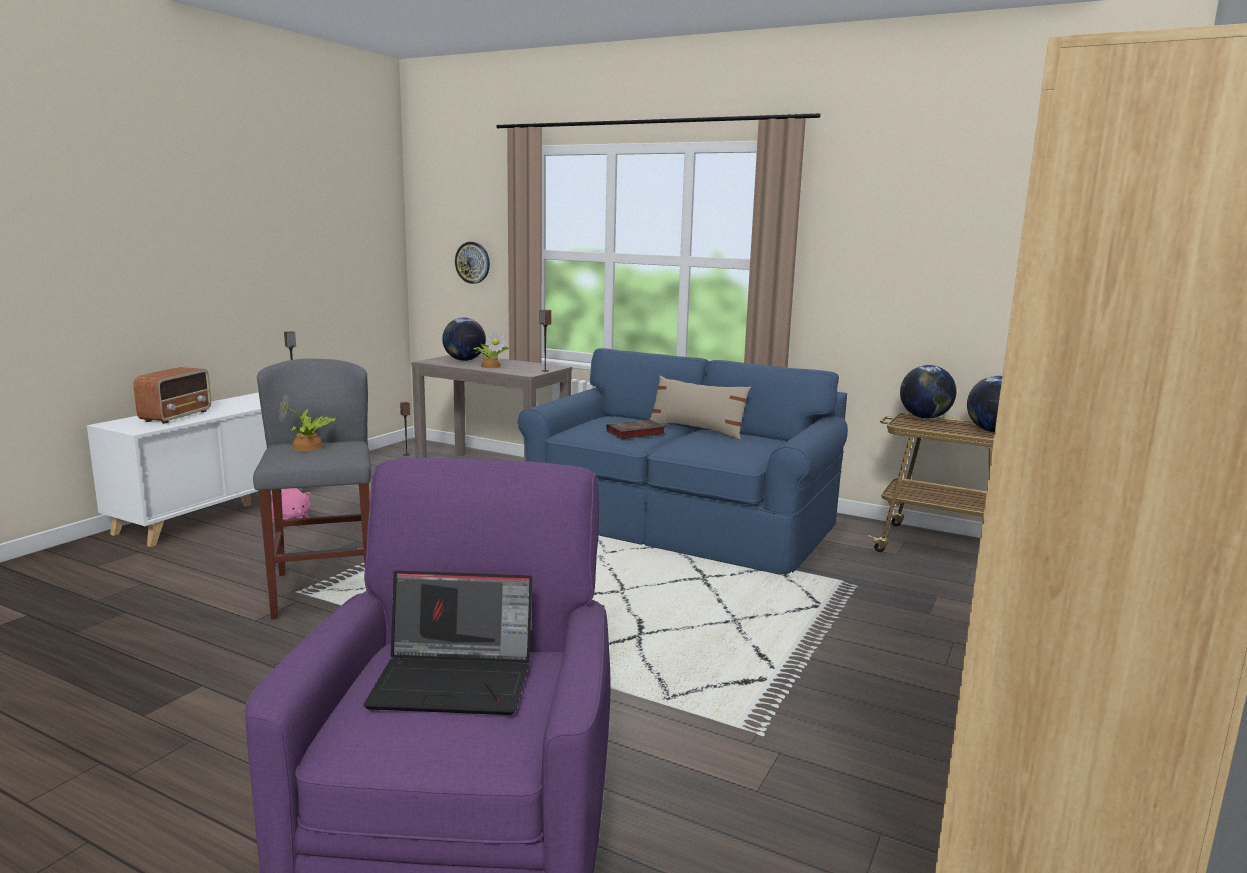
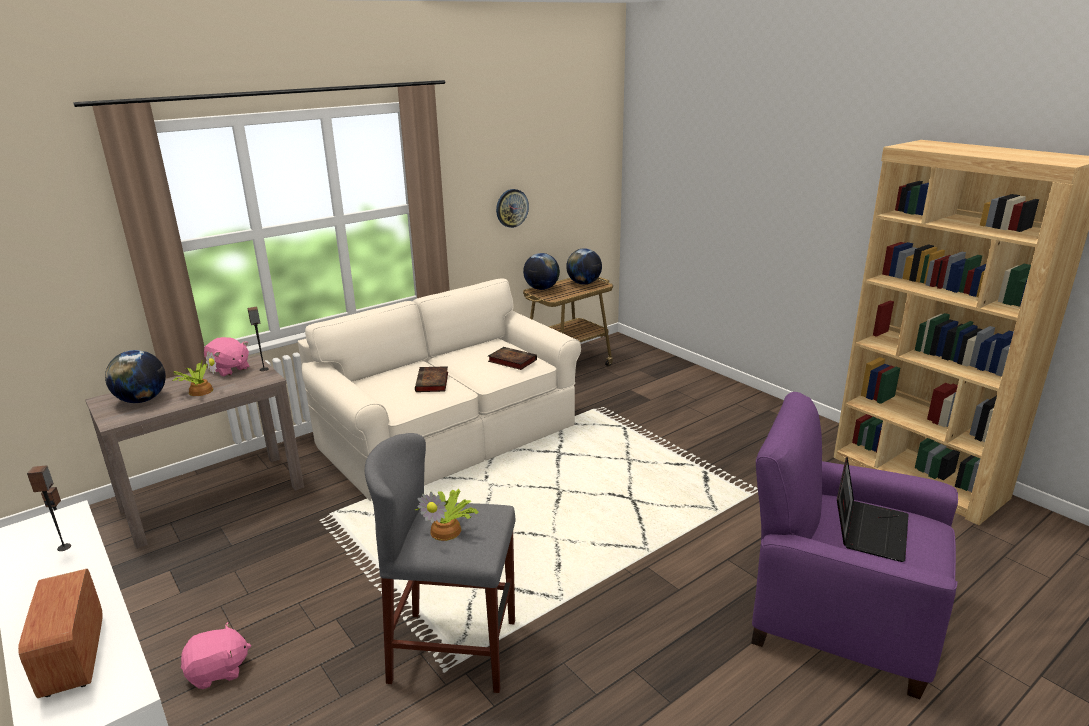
camera: 65 degrees left, 10 degrees up
(177, 416) = (73, 659): radio -> radio turned 150 degrees counterclockwise
(473, 262) = (53, 282): wall clock -> wall clock (511, 208)
(535, 365) = (229, 369): none -> pink plush toy
(681, 521) = (449, 434): blue sofa -> beige sofa
(697, 430) = (444, 359): beige pillow -> none
(730, 450) = (511, 361): none -> book

